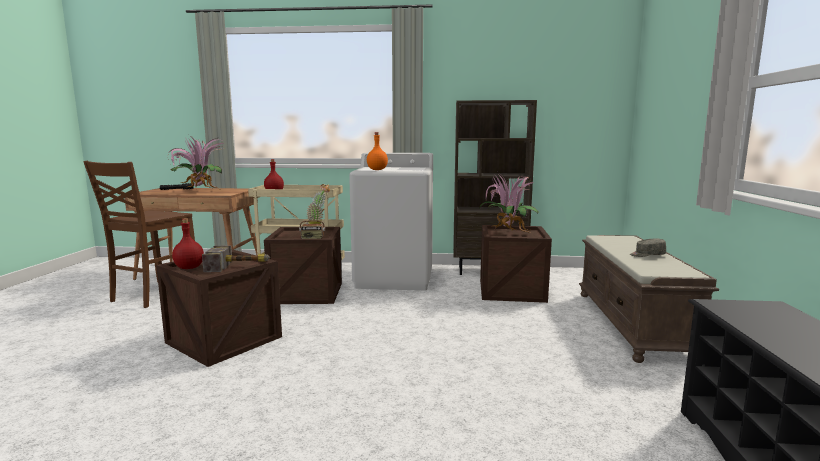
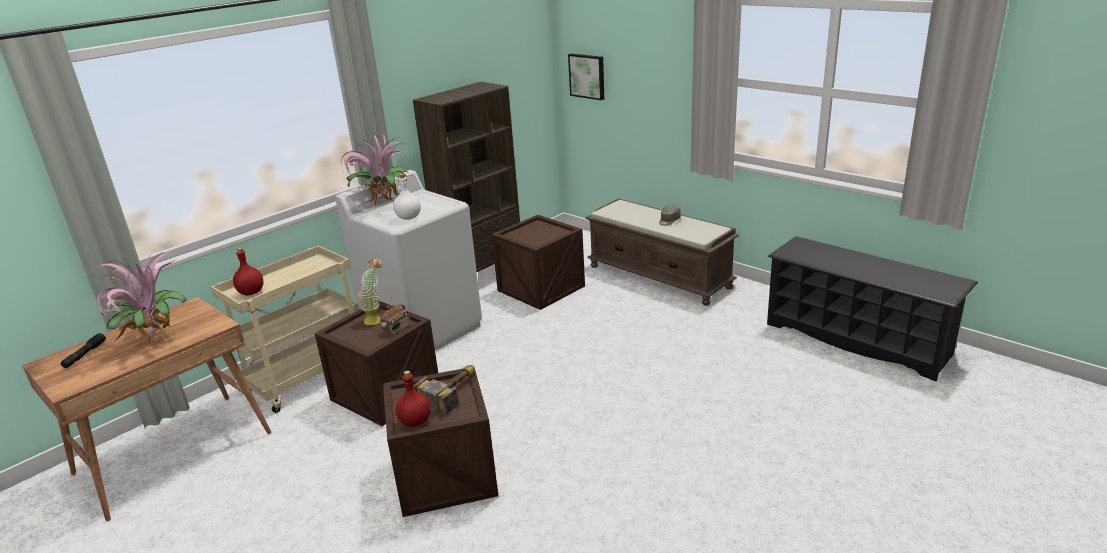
camera: 50 degrees left, 15 degrees up
(153, 295) = (215, 508): brown chair -> none
(376, 170) = (408, 218): orange bottle -> white bottle
(507, 233) = (529, 235): potted plant -> potted plant (382, 204)
(649, 112) = (587, 76): none -> picture

